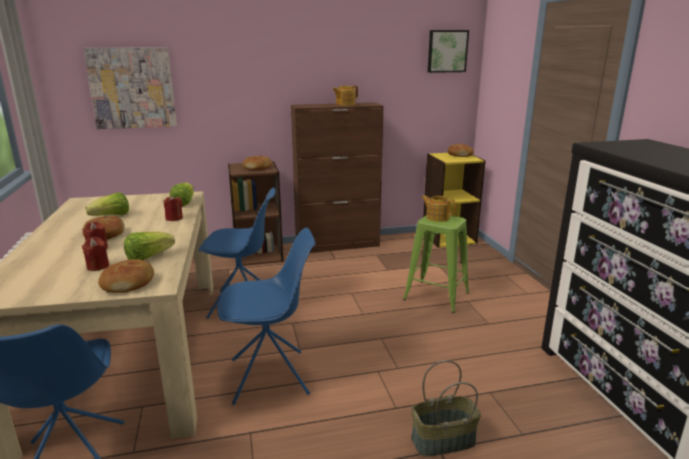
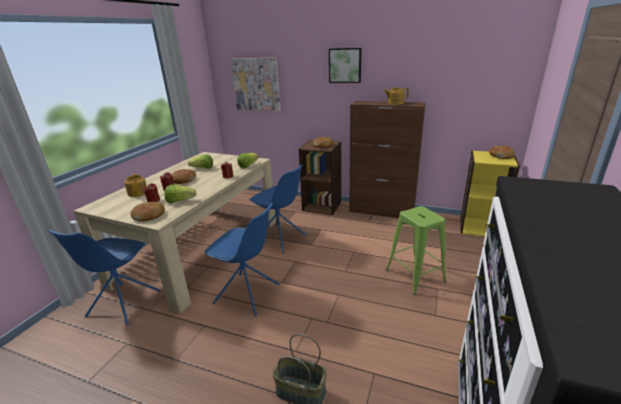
camera: 35 degrees right, 5 degrees up
(437, 217) = (420, 212): teapot -> teapot (138, 192)
(447, 51) = (504, 57): picture -> picture (345, 65)

